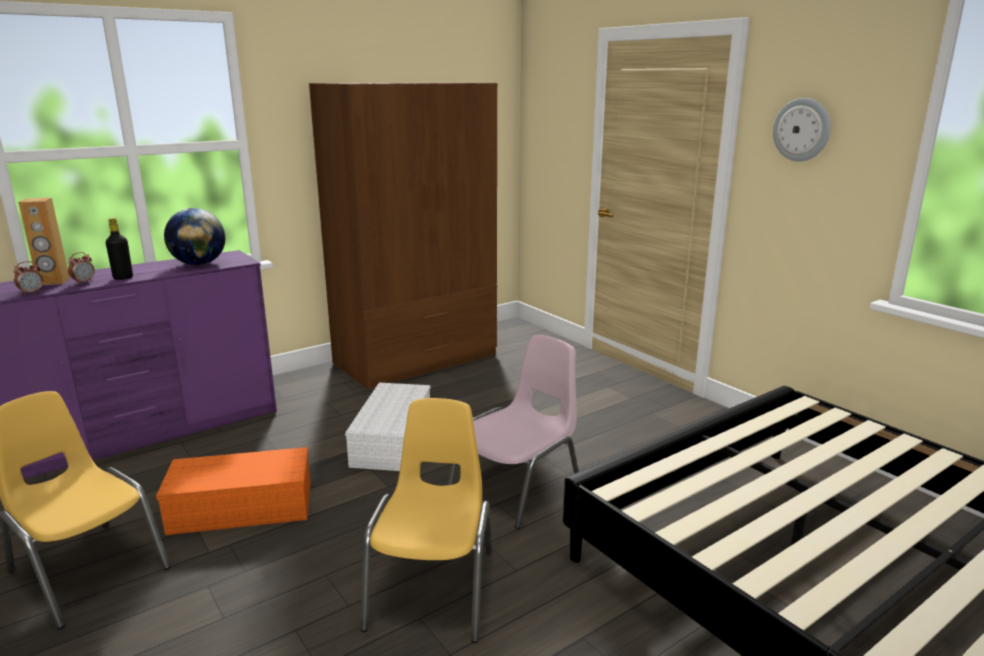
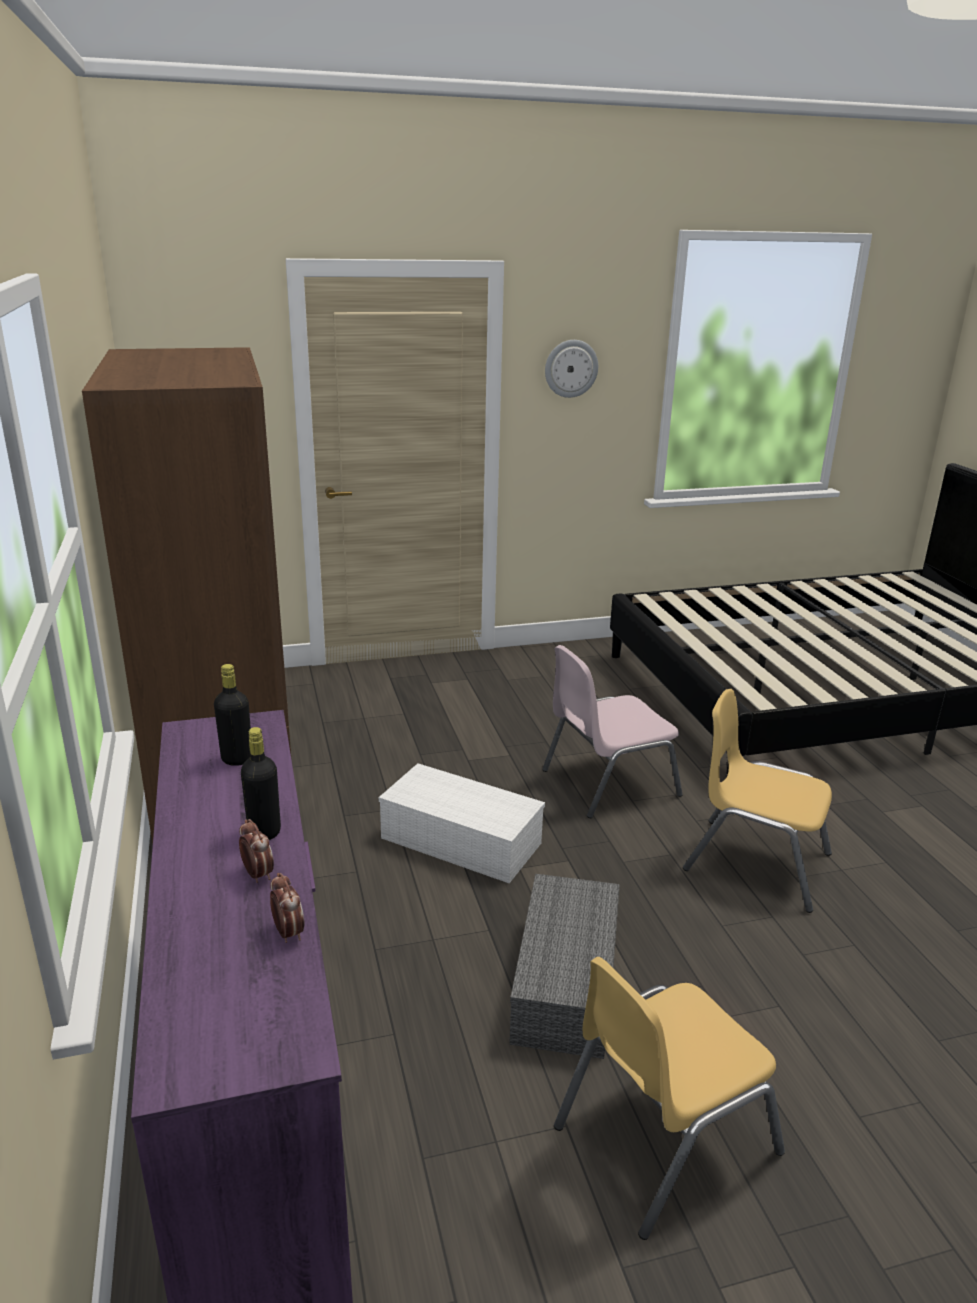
camera: 70 degrees left, 5 degrees up
(53, 281) = (215, 913): brown speaker -> none
(199, 264) = (237, 759): globe -> black bottle
(244, 507) = (563, 980): orange storage box -> grey storage box
(517, 487) = (607, 782): pink chair -> pink chair turned 90 degrees counterclockwise

